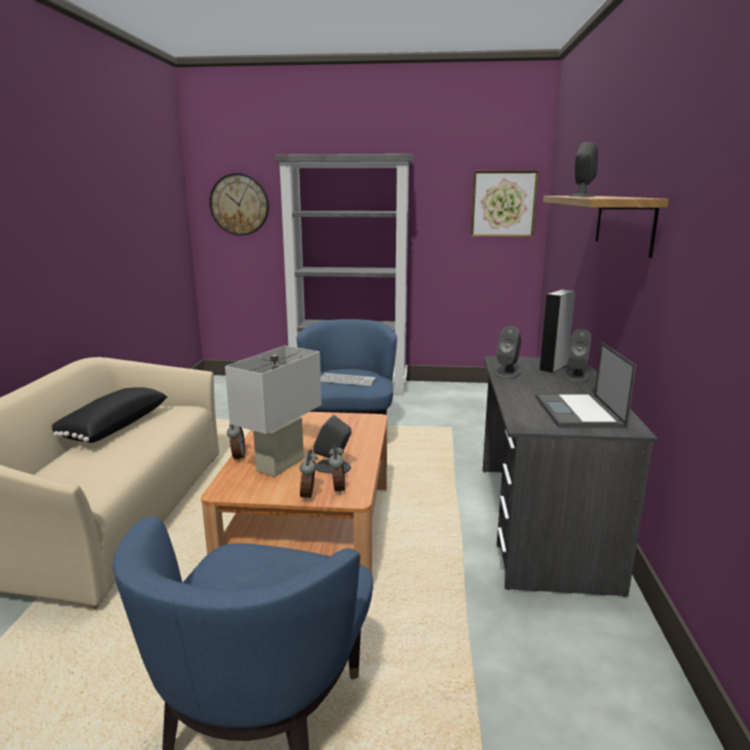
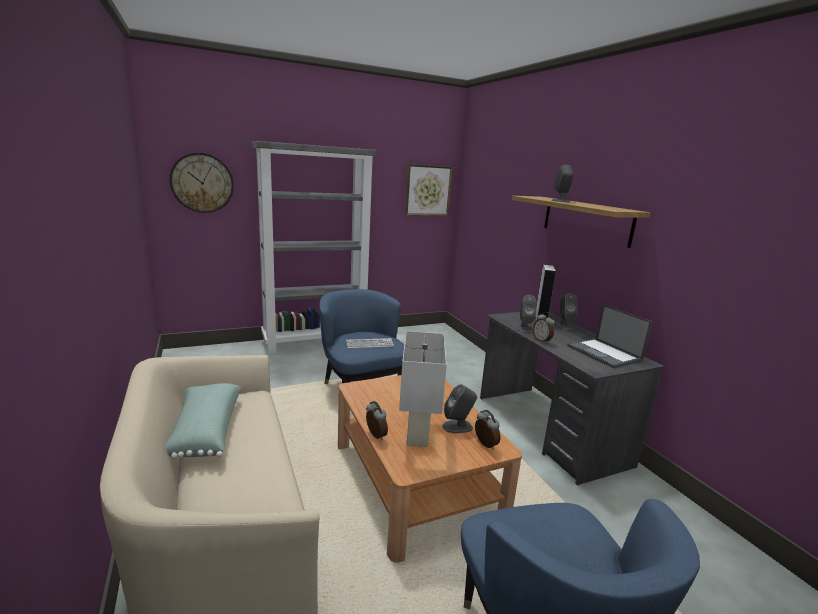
camera: 30 degrees left, 0 degrees up
(112, 427) = (204, 431): black pillow -> green pillow
(309, 495) = (473, 456): alarm clock -> alarm clock (542, 340)

